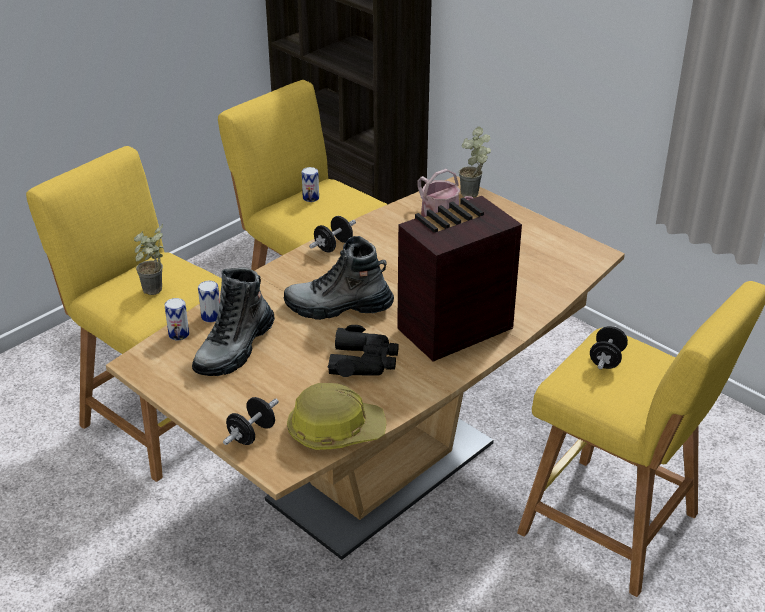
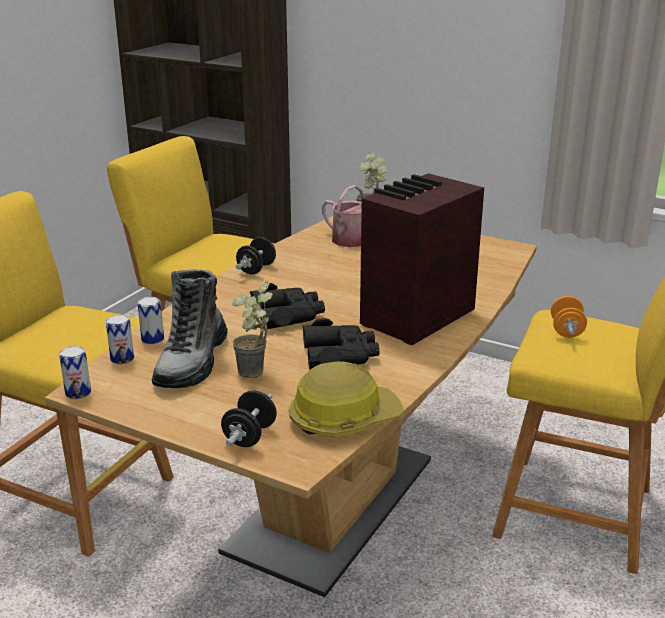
camera: 15 degrees left, 10 degrees down
(154, 293) = (71, 336): potted plant -> potted plant (255, 376)
(311, 198) = (207, 245): can -> can (78, 392)
(338, 307) = (288, 315): boot -> black binoculars
(606, 359) = (566, 331): black dumbbell -> orange dumbbell

